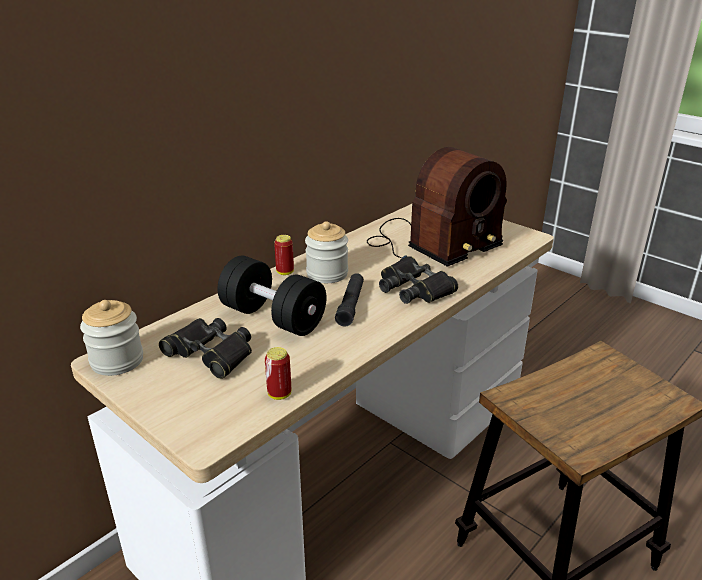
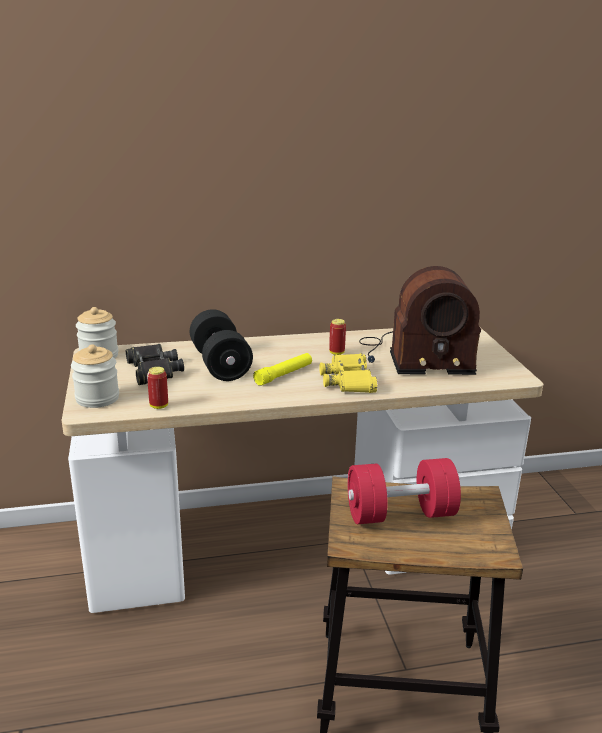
camera: 35 degrees right, 5 degrees down
(285, 272) = (271, 341): can -> can (336, 353)
(327, 274) = (299, 351): jar -> jar (97, 398)
(350, 305) = (284, 375): black flashlight -> yellow flashlight
(414, 288) = (348, 380): black binoculars -> yellow binoculars
(576, 402) = (400, 514): none -> red dumbbell

